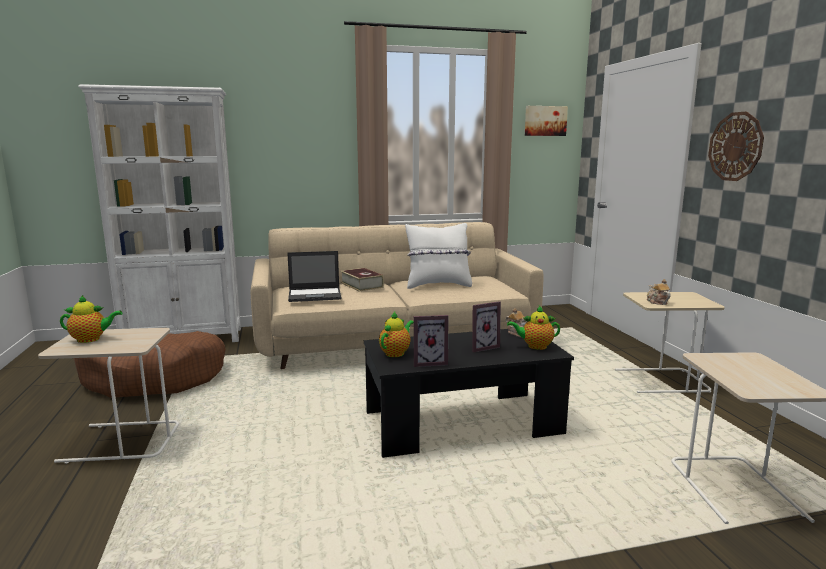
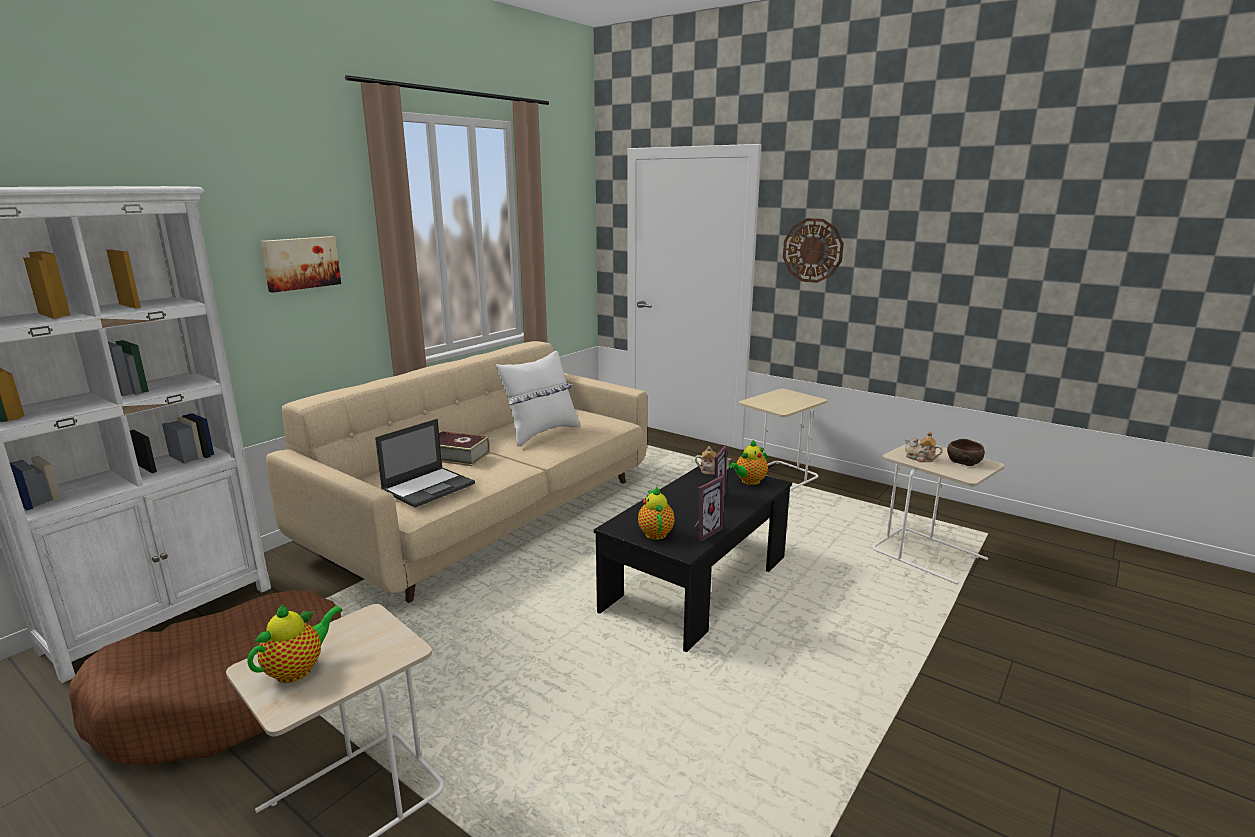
camera: 40 degrees left, 5 degrees up
(545, 121) = (565, 209): picture -> picture (300, 263)
(656, 302) = (779, 406): teapot -> teapot (920, 458)
(778, 381) = (964, 462): none -> brown bowl

